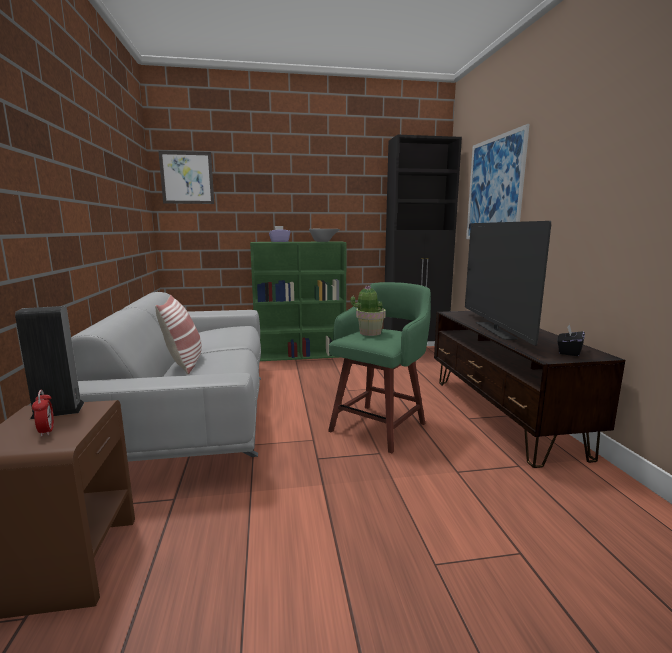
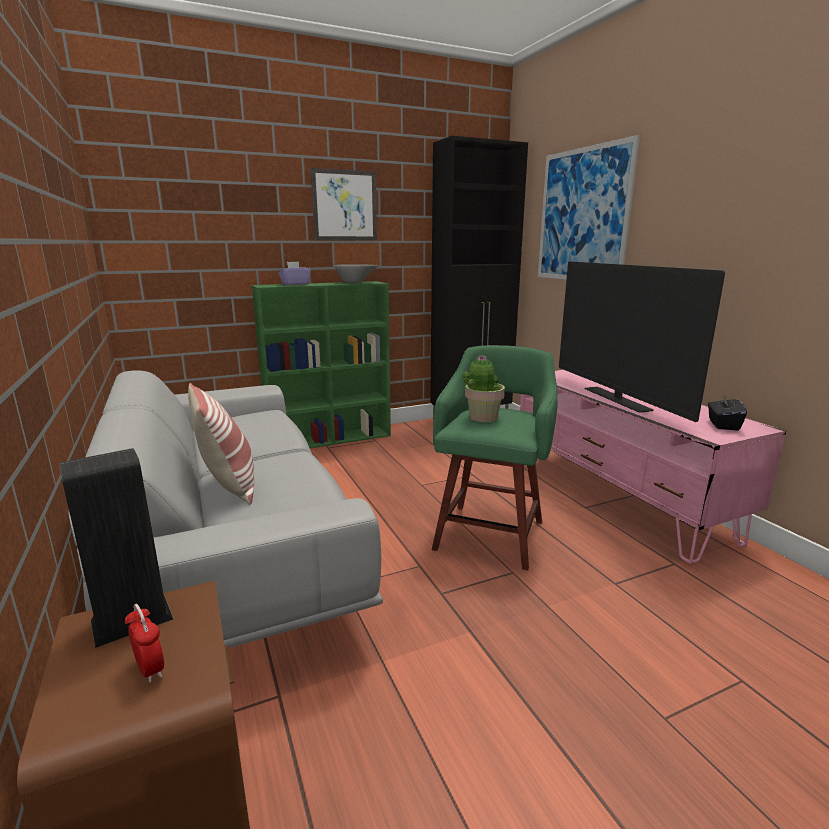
camera: 15 degrees left, 5 degrees up
(187, 178) = (146, 188): picture -> picture (344, 205)
(501, 415) = (617, 497): brown tv stand -> pink tv stand

